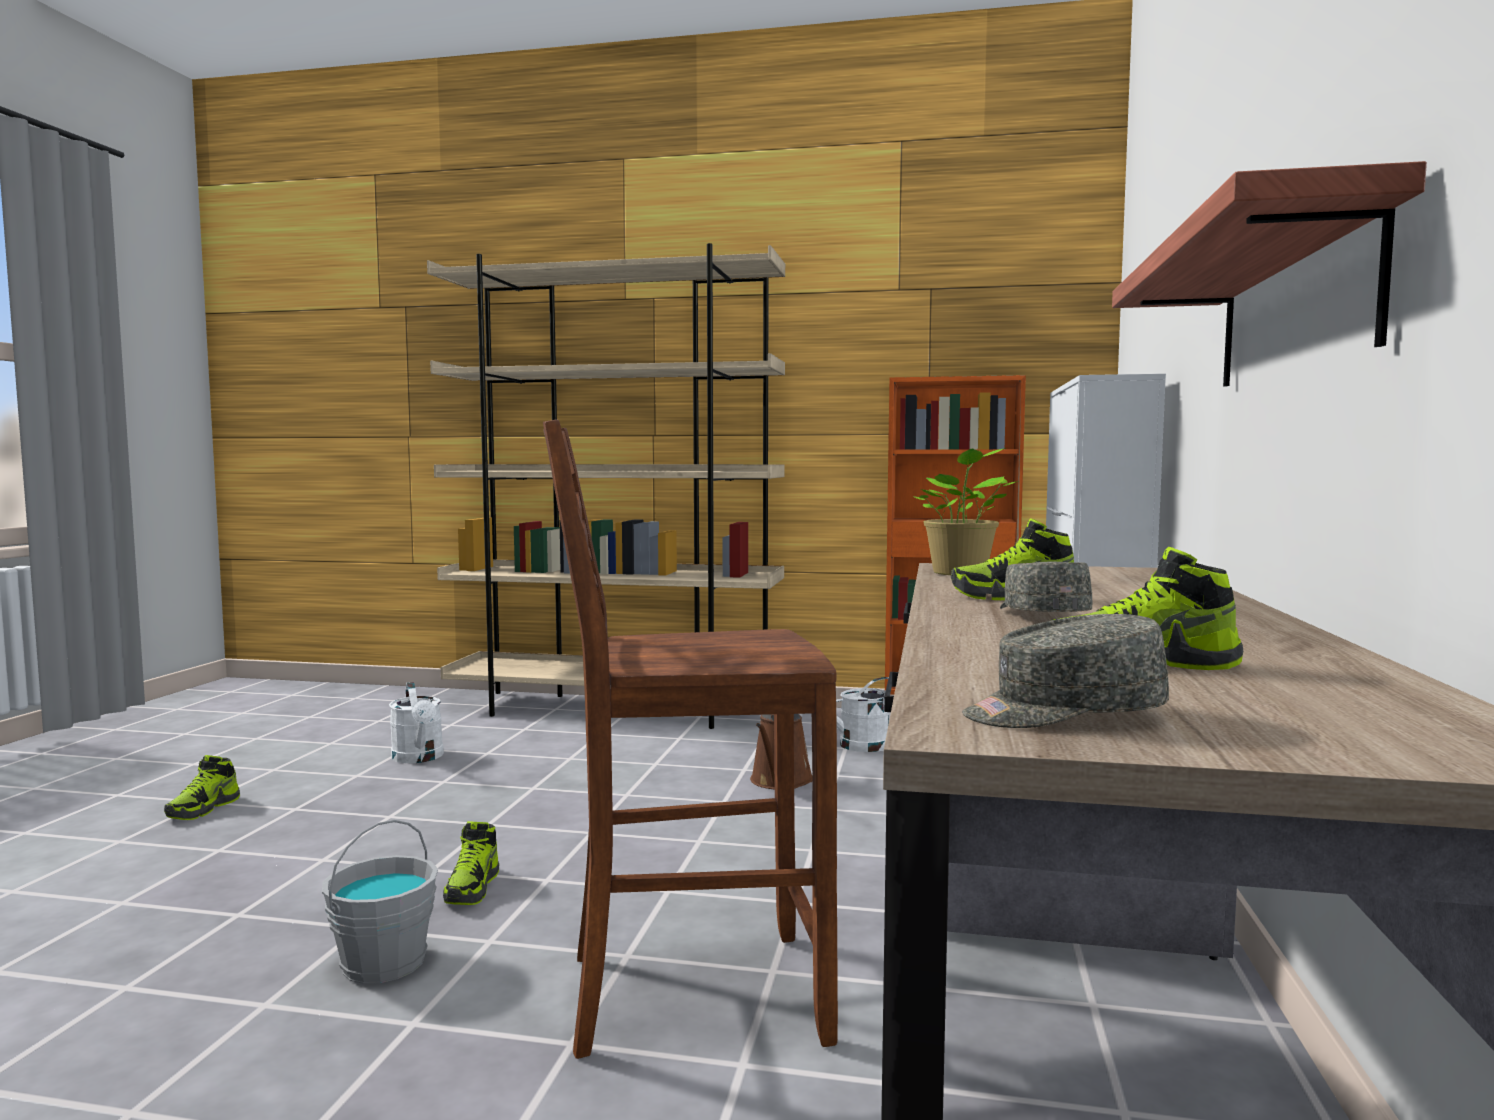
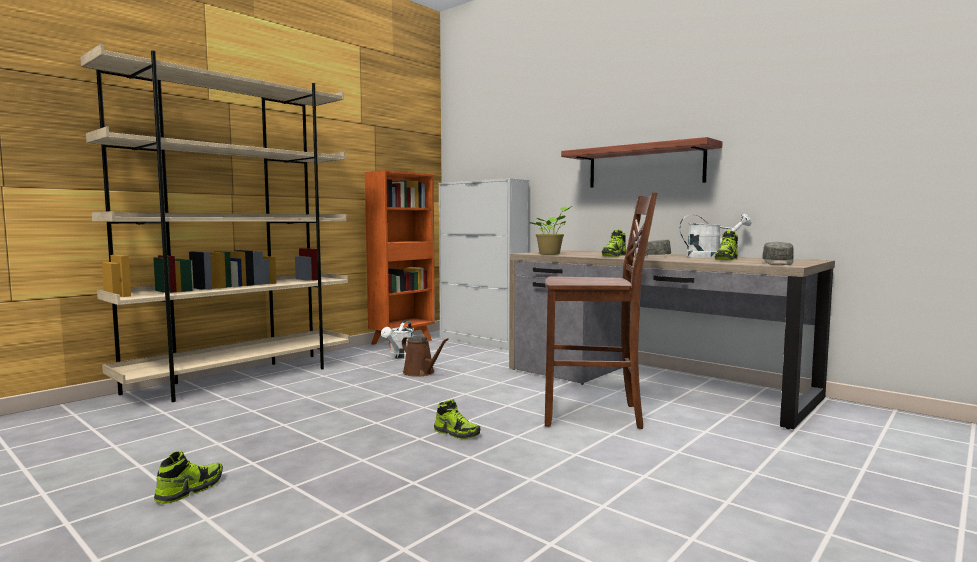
camera: 60 degrees left, 0 degrees up
(203, 809) = (190, 490): shoe -> shoe turned 105 degrees counterclockwise
(384, 963) = (515, 455): grey bucket -> none
(419, 758) = (221, 425): white watering can -> white watering can (709, 256)
(689, 993) = (594, 415): brown chair -> brown chair turned 105 degrees counterclockwise

